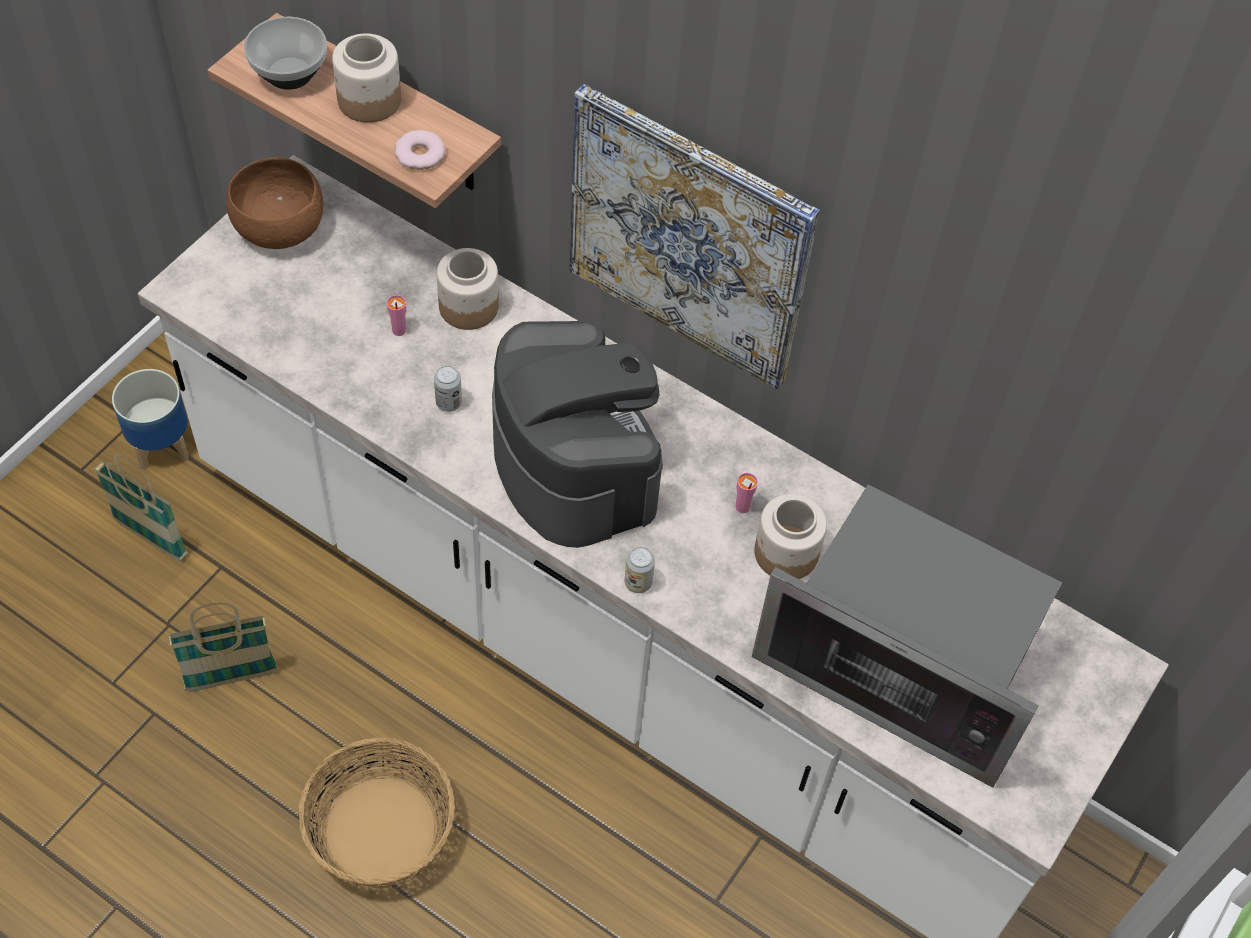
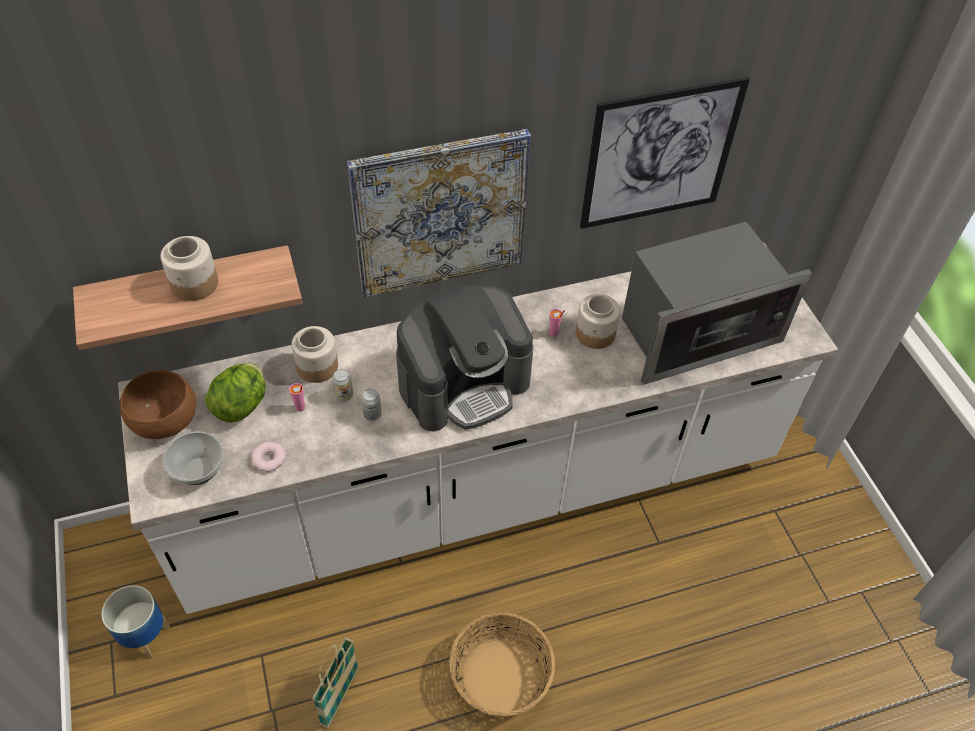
camera: 50 degrees left, 5 degrees down
(151, 538) = (204, 683): basket -> none
(291, 73) = (130, 307): bowl -> bowl (199, 470)
(356, 277) = (242, 405): none -> lettuce
(420, 154) = (261, 285): donut -> donut (269, 459)
(574, 462) = (464, 383): coffee machine -> coffee machine turned 135 degrees clockwise
(638, 582) = (562, 403): can -> can (344, 395)
(1015, 393) = (660, 155): none -> picture

